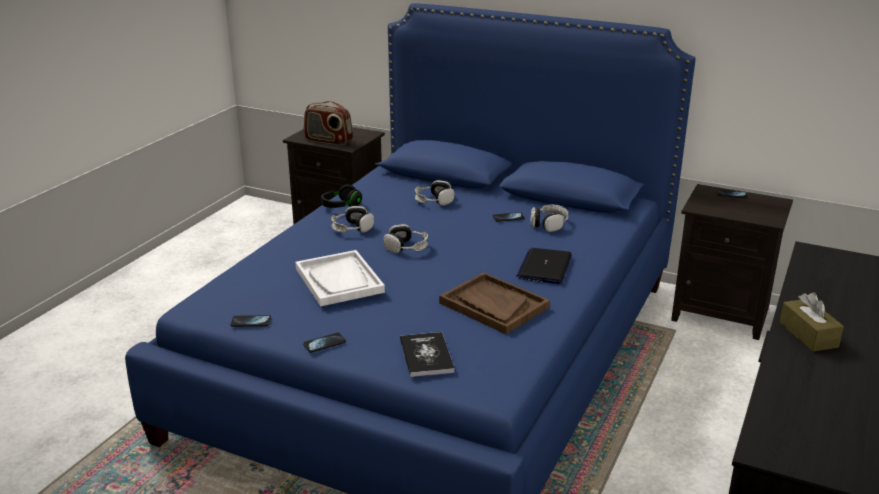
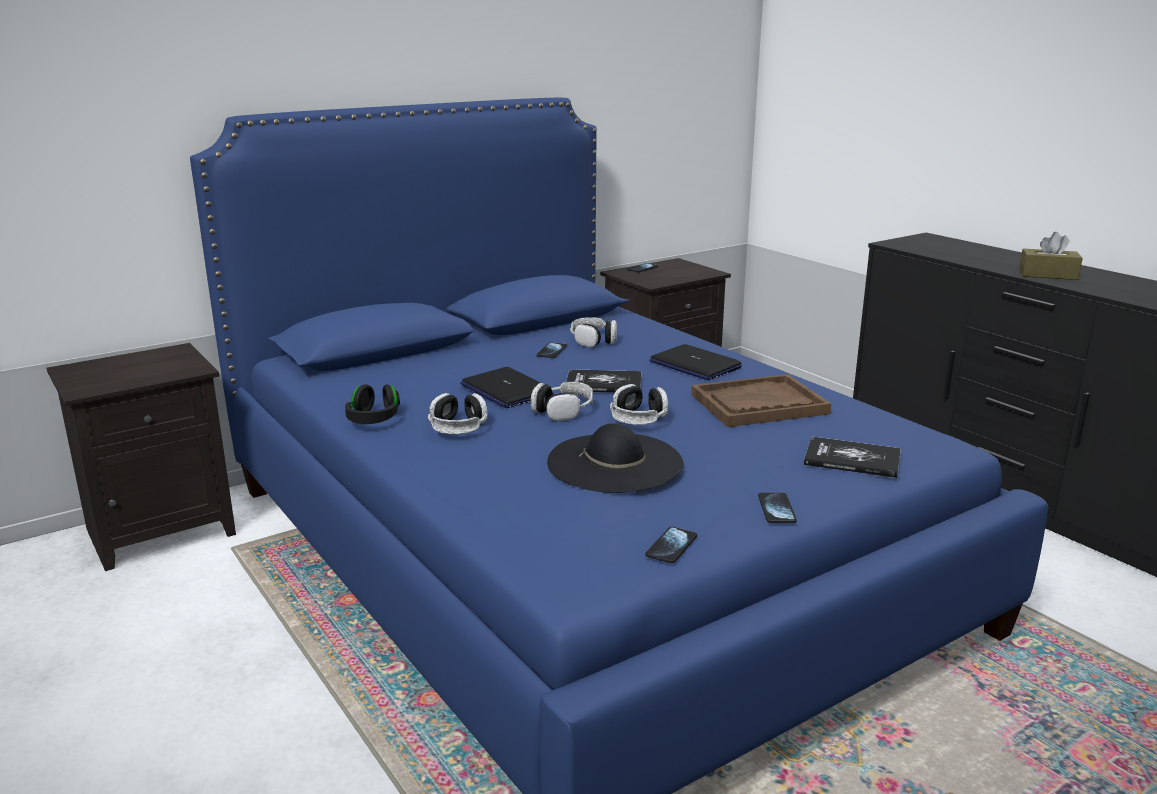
camera: 60 degrees left, 5 degrees down
(328, 141) = (144, 375): radio -> none
(339, 280) = (615, 462): white tray -> black hat
(421, 224) = (506, 390): none -> laptop
(434, 201) = (447, 371): headphones -> headphones (639, 418)
(467, 247) = (604, 383): none -> book

